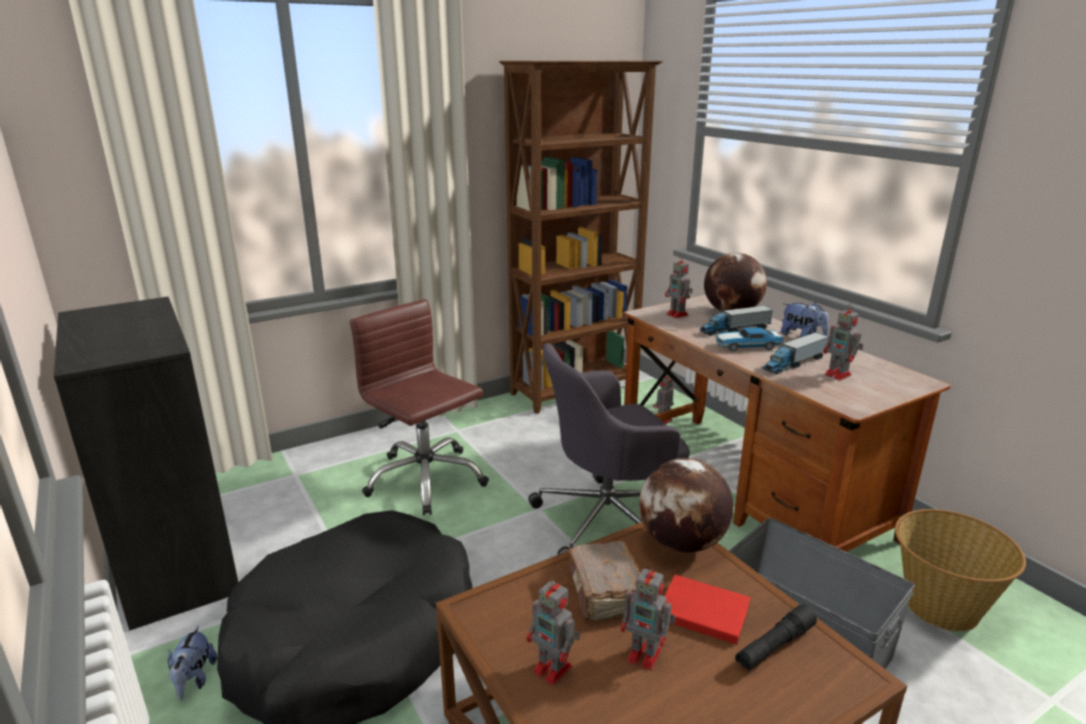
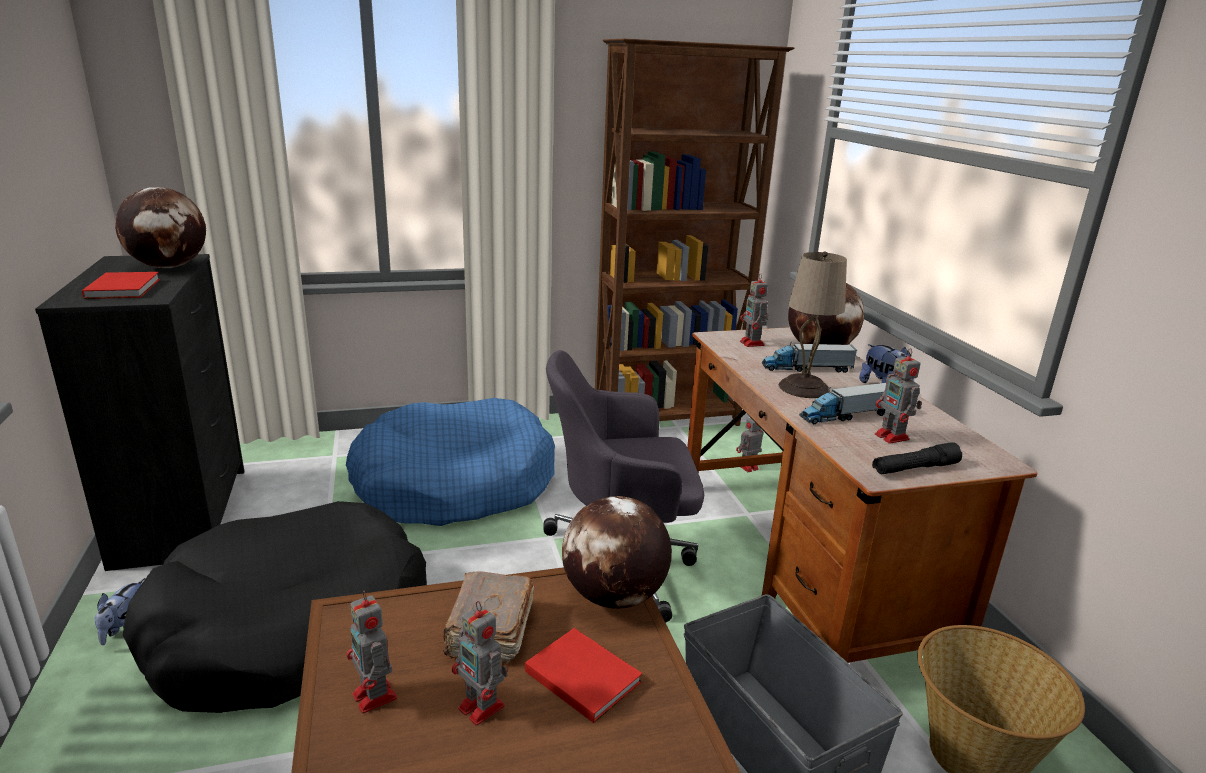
camera: 15 degrees right, 0 degrees up
(125, 342) = (125, 288): none -> red book
(144, 314) = (169, 267): none -> globe
(425, 479) = (454, 484): brown office chair -> blue dog bed
(746, 346) = (804, 388): toy car -> beige table lamp
(774, 646) = (635, 736): black flashlight -> black flashlight (914, 469)

